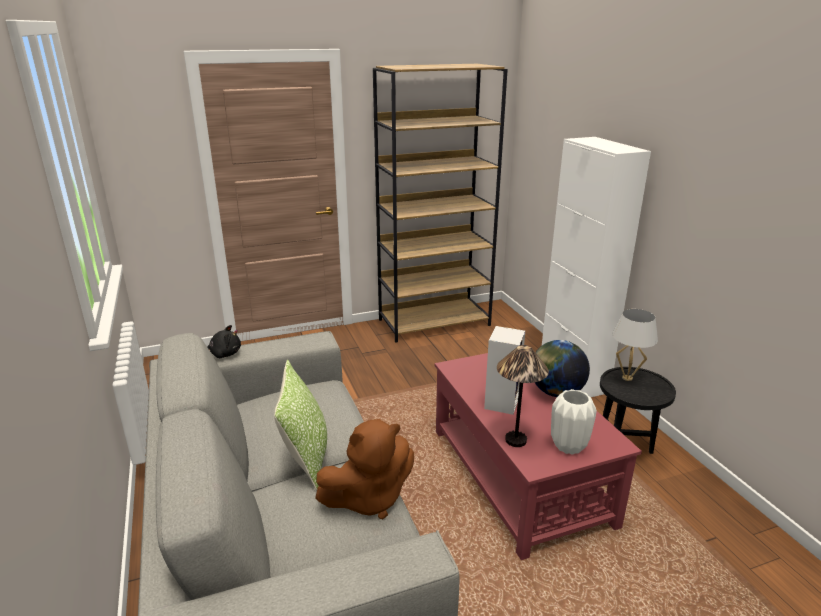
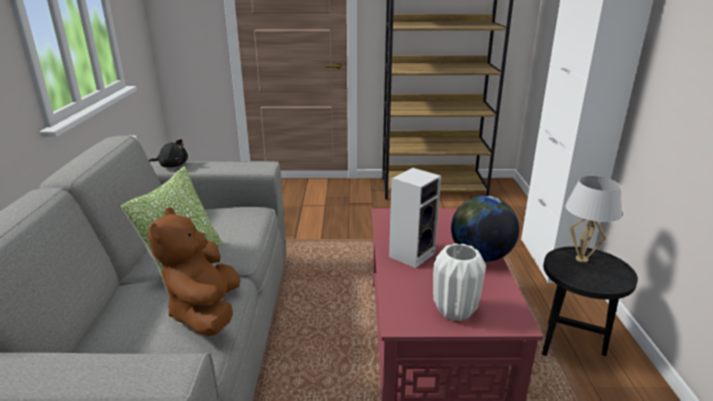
camera: 20 degrees right, 0 degrees up
(369, 498) = (206, 312): brown plush toy -> brown plush toy turned 90 degrees clockwise
(515, 440) = (398, 292): table lamp -> none

